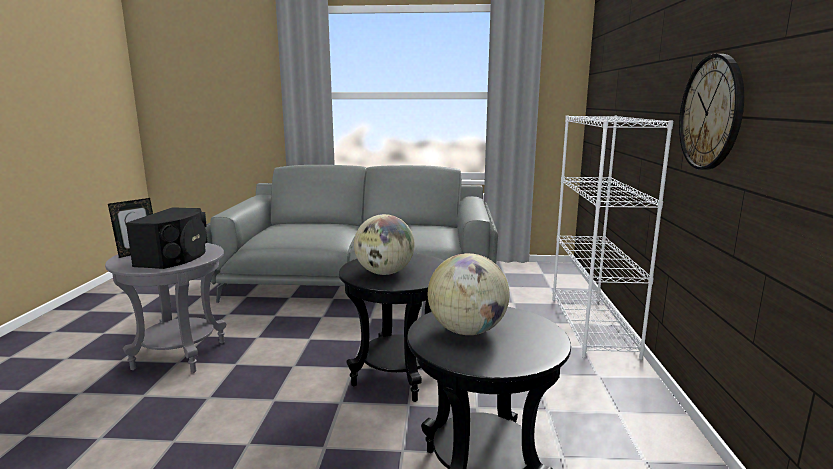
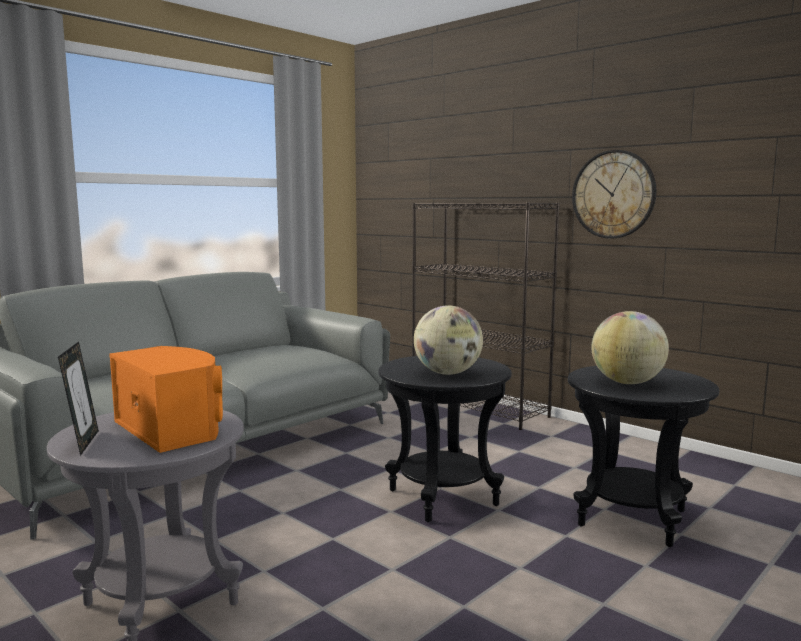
camera: 50 degrees left, 5 degrees down
(176, 257) = (172, 428): black speaker -> orange speaker
(592, 326) = (479, 408): white bookcase -> black bookcase

